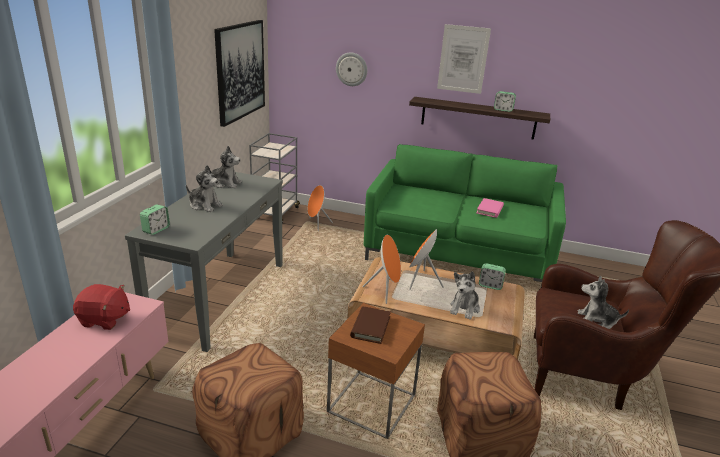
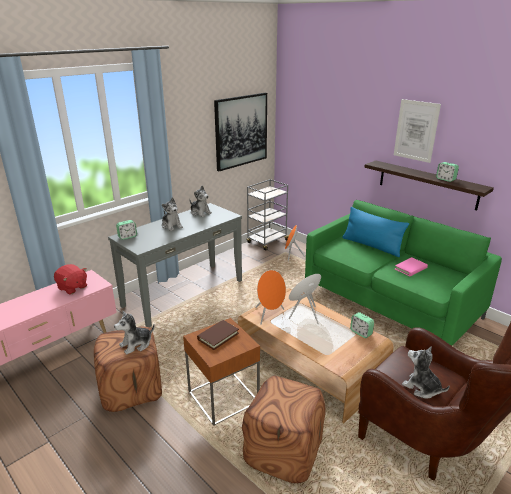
camera: 30 degrees right, 0 degrees up
(351, 69) = (330, 134): wall clock -> none
(432, 193) = (371, 246): none -> blue pillow
(464, 308) = (320, 345): plush toy -> plush toy (136, 344)

